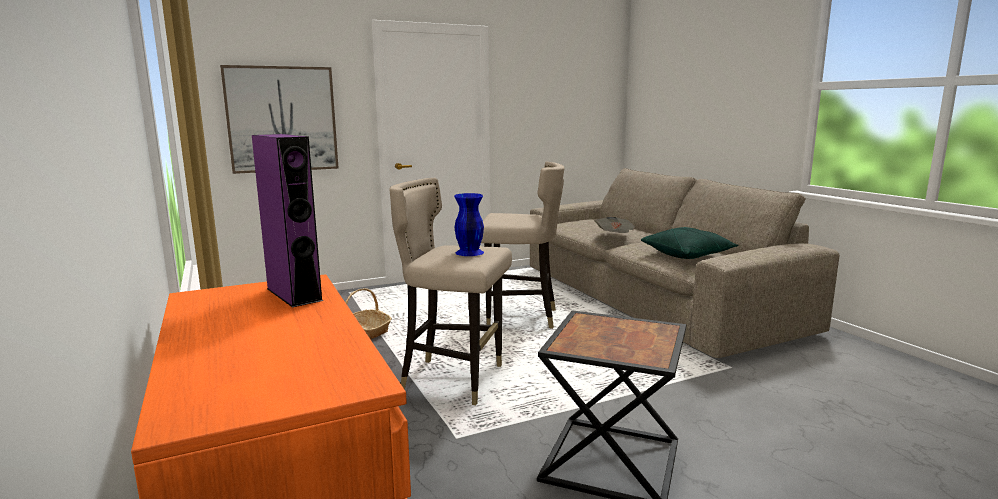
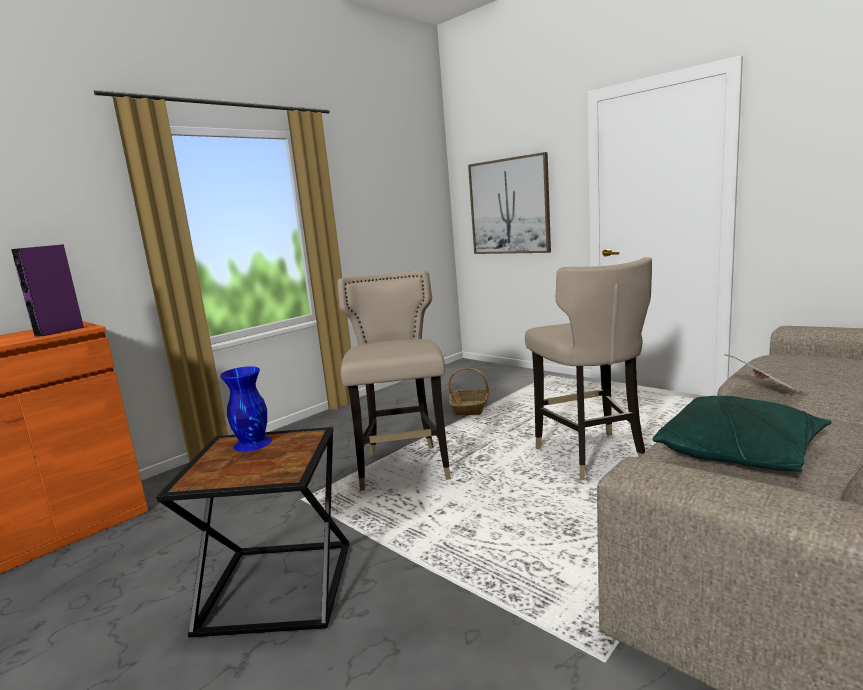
camera: 70 degrees right, 0 degrees up
(469, 252) = (390, 348): blue vase -> blue vase (252, 443)

